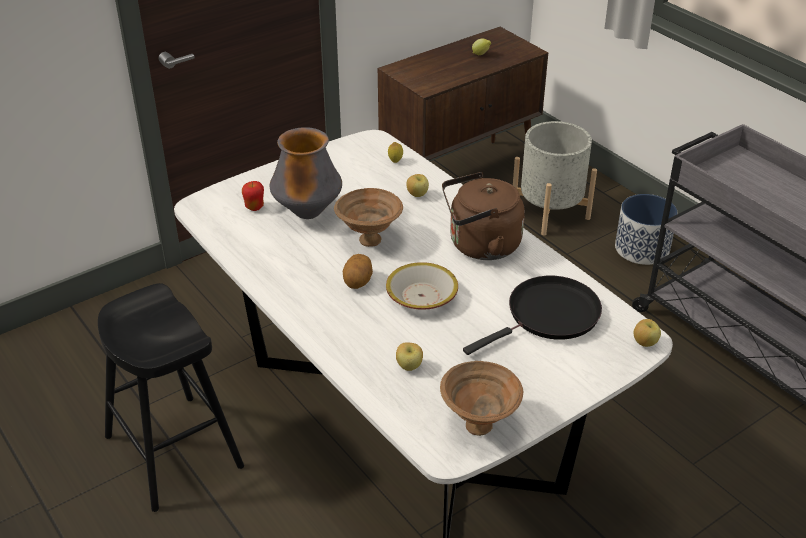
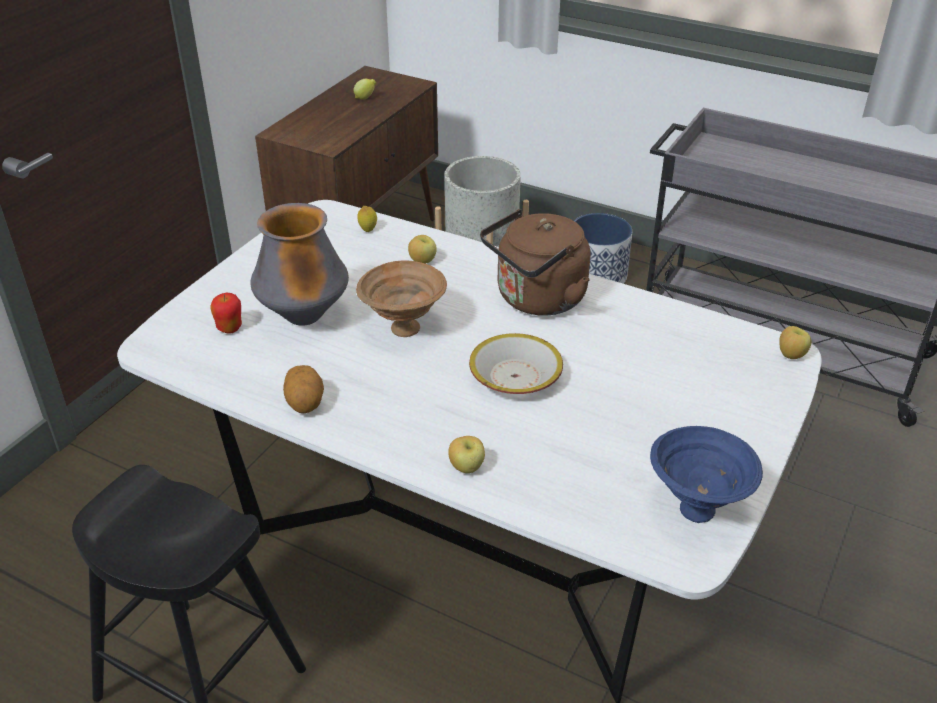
camera: 25 degrees left, 0 degrees up
(358, 282) = (428, 383): potato -> potato (305, 403)
(409, 367) = (565, 466): apple -> apple (467, 468)
(478, 424) = (694, 508): brown bowl -> blue bowl
(548, 316) = (671, 357): black frying pan -> none

